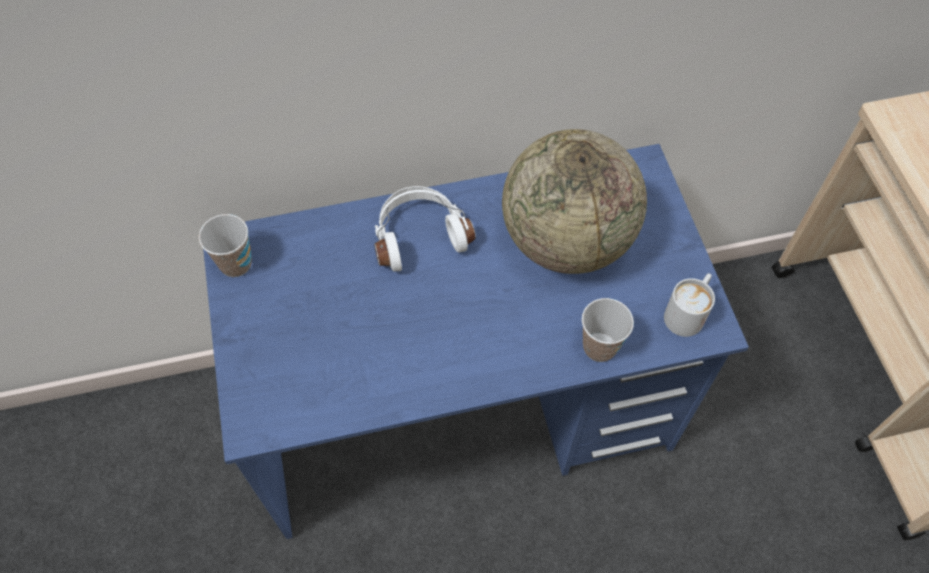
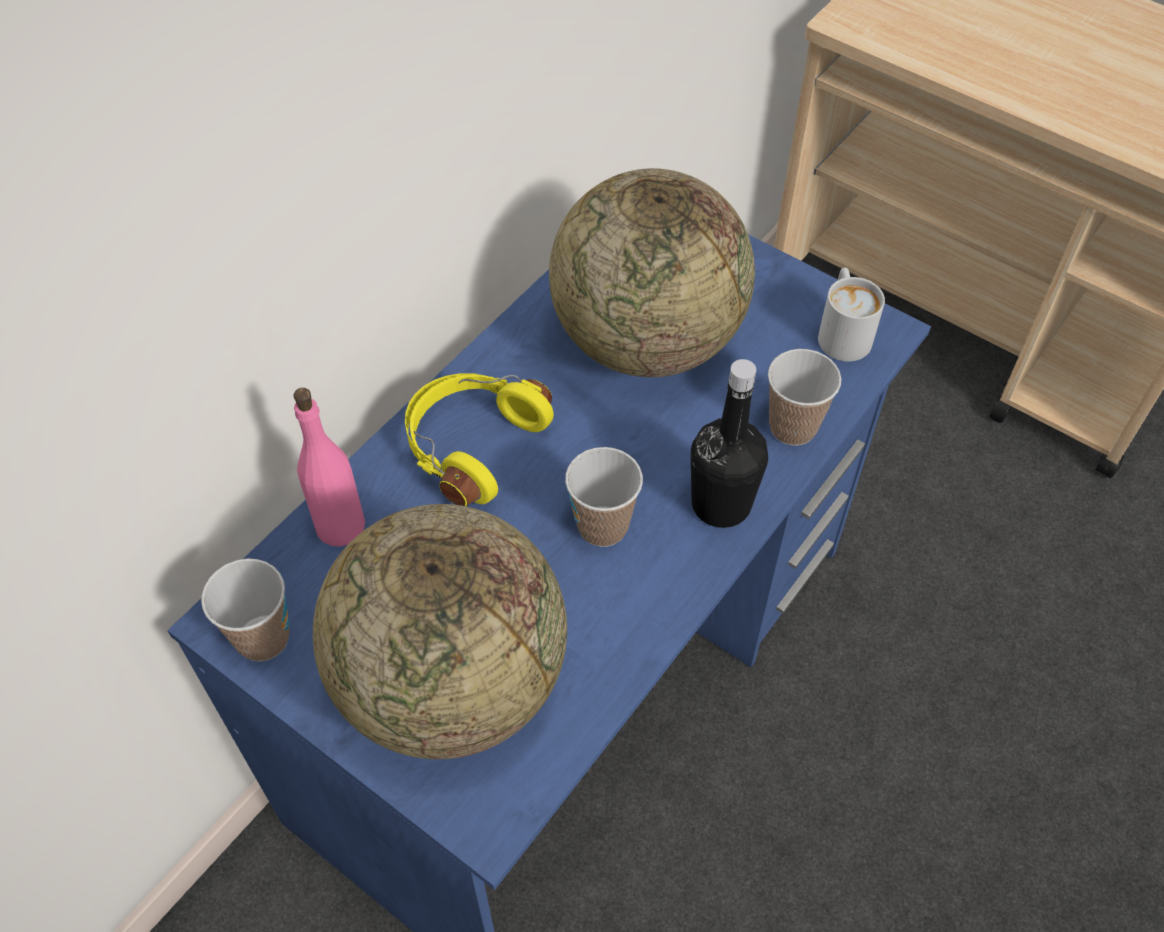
camera: 40 degrees left, 5 degrees down
(295, 351) = (451, 684): none -> globe
(319, 233) = (341, 525): none -> pink bottle
(419, 235) = (471, 444): white headphones -> yellow headphones
(442, 326) = (602, 526): none -> cup
(515, 360) = (721, 504): none -> black bottle

